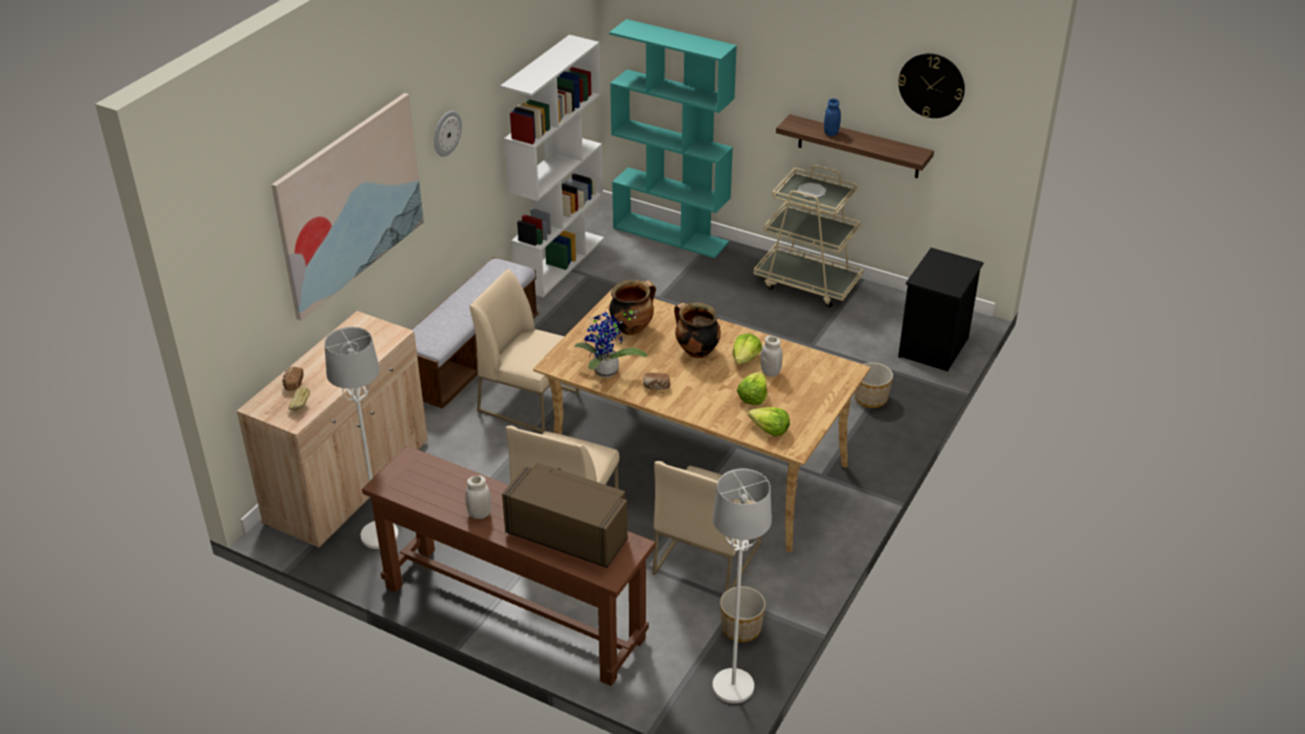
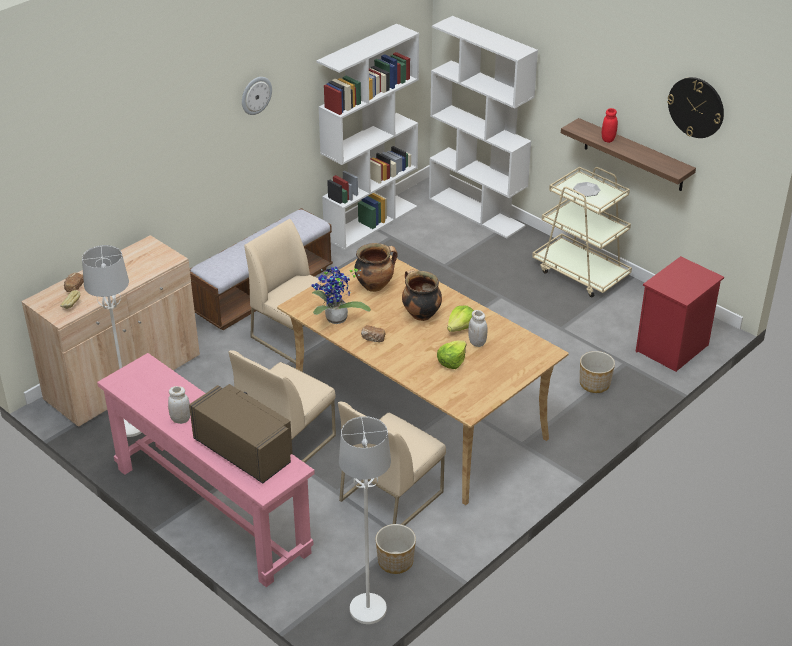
camera: 15 degrees right, 0 degrees up
(350, 203) = (150, 143): picture -> none
(513, 612) = (211, 510): brown console table -> pink console table
(671, 235) = (477, 212): turquoise bookcase -> white bookcase
(770, 430) = (453, 392): lettuce -> none
(831, 133) = (608, 139): blue jar -> red jar
(934, 348) = (672, 349): black nightstand -> red nightstand

